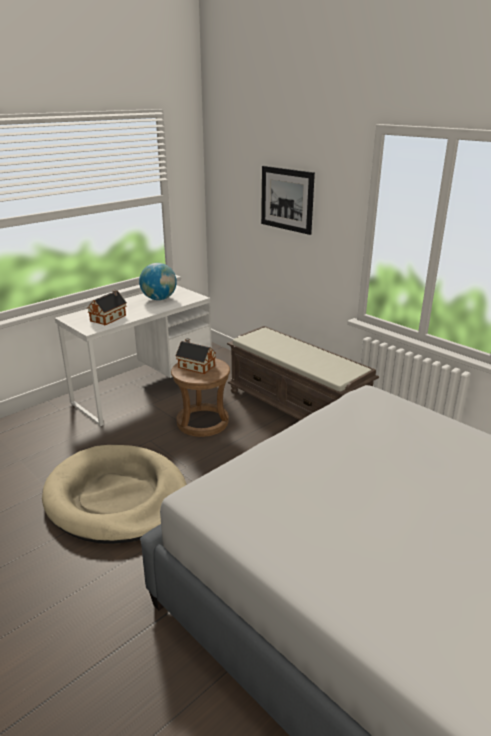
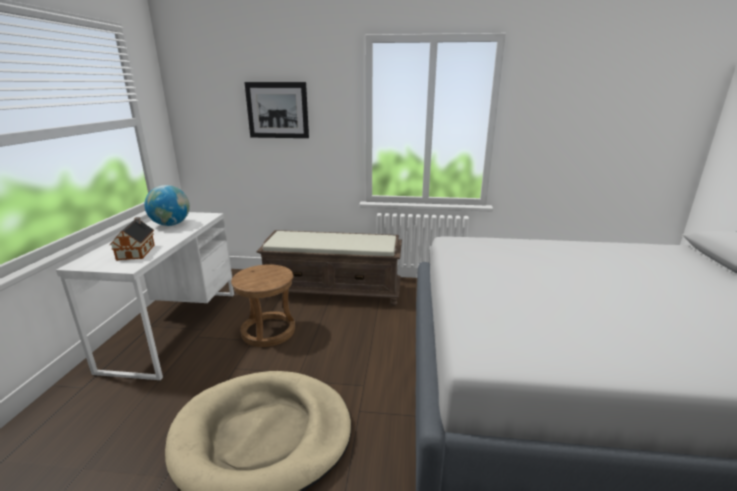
camera: 40 degrees left, 5 degrees down
(195, 366) = (254, 276): toy house -> none

